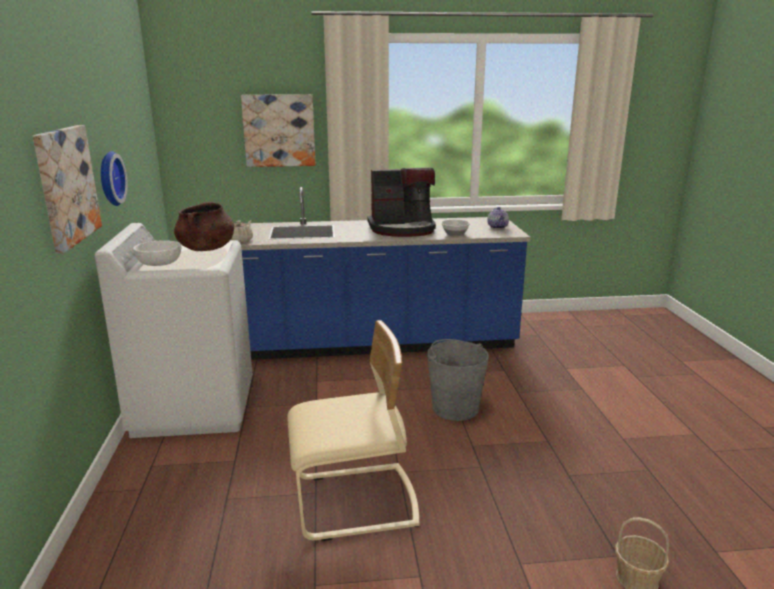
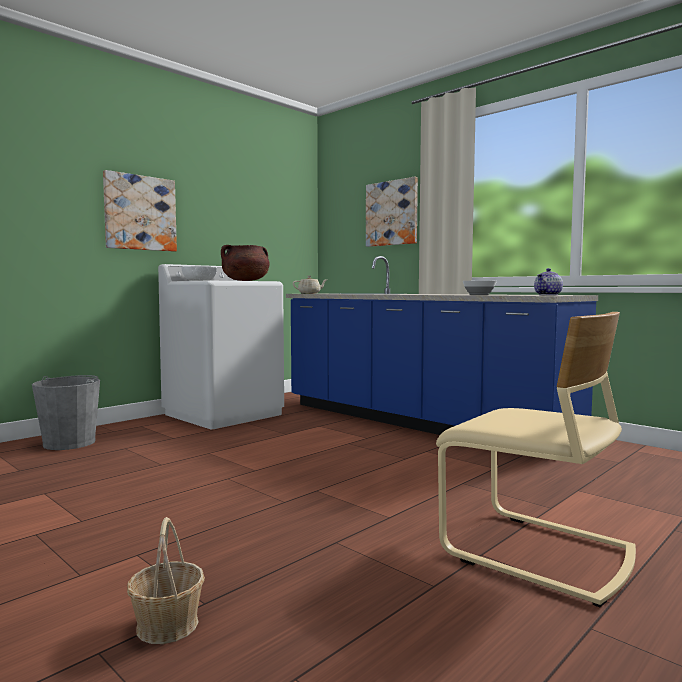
camera: 50 degrees right, 15 degrees down
(109, 178) = (211, 228): wall clock -> none
(355, 503) = (162, 477): beige chair -> beige chair (537, 553)
(402, 229) = (446, 294): coffee machine -> none
(455, 408) = (372, 469): grey bucket -> grey bucket (70, 443)

